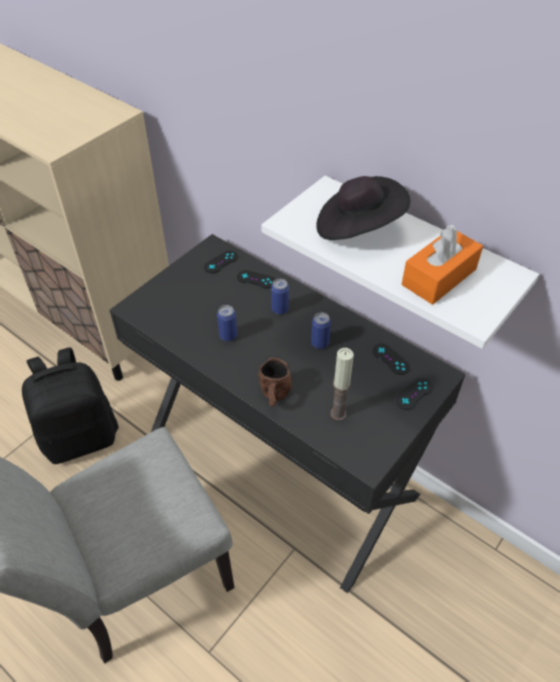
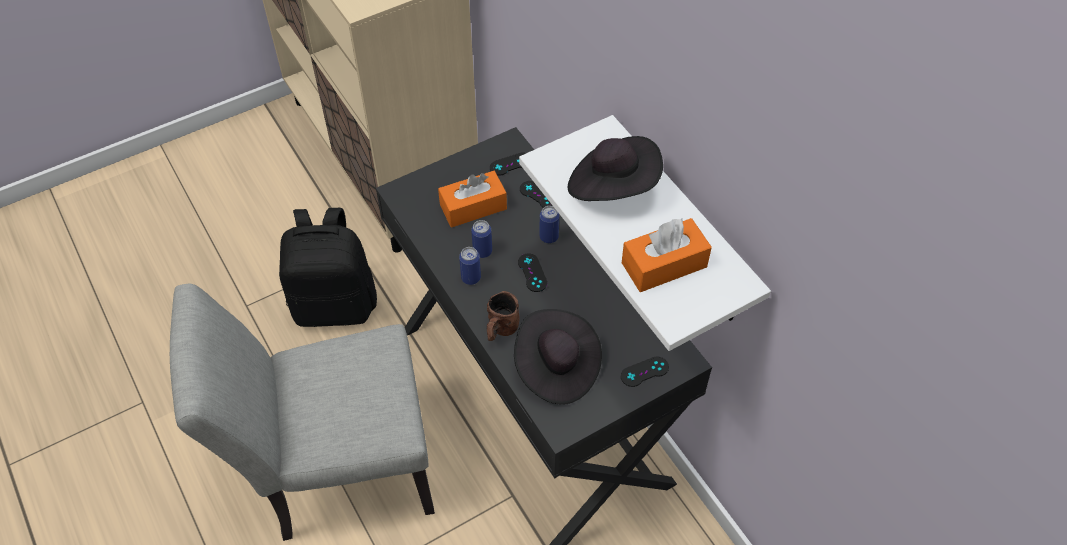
camera: 20 degrees right, 5 degrees up
(204, 303) = (473, 207): none -> orange tissue box
(320, 343) = (573, 287): can -> can (471, 278)
(338, 413) = (556, 368): candle -> black hat
(390, 359) = (639, 327): black game controller -> black game controller (532, 273)

